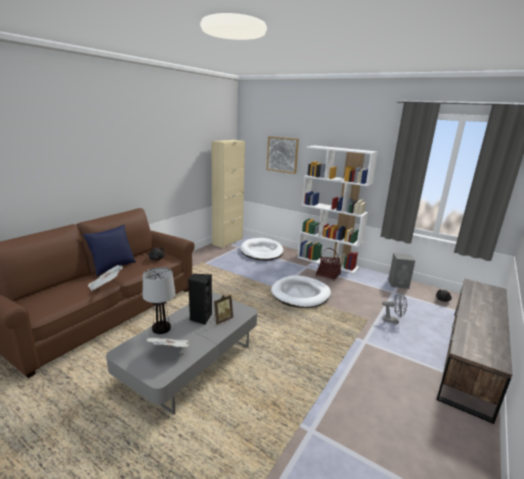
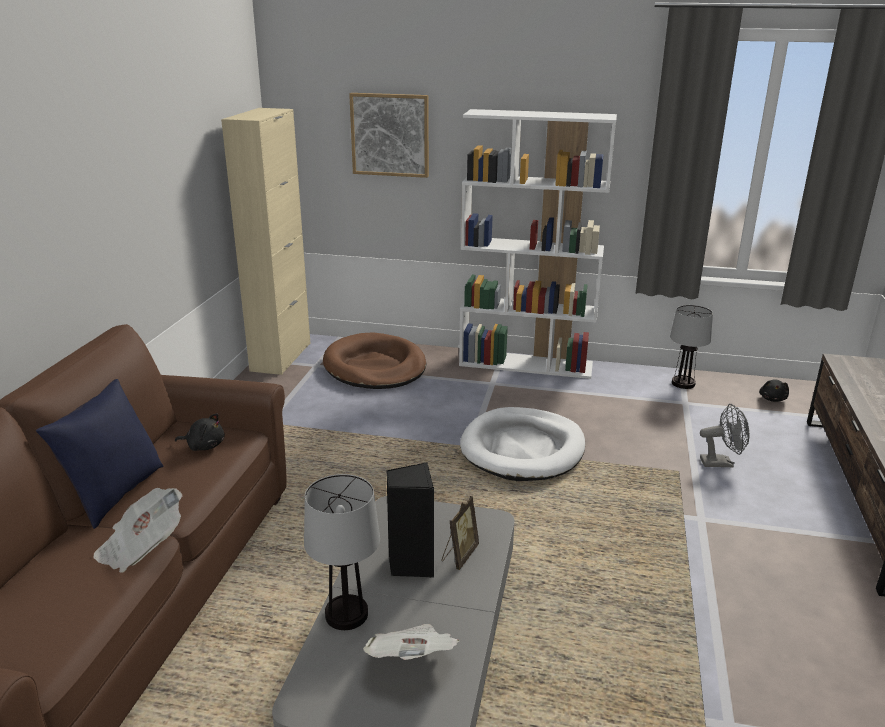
camera: 20 degrees left, 5 degrees up
(261, 251) = (375, 367): white dog bed -> brown dog bed
(328, 275) = (546, 394): basket -> none
(399, 284) = (683, 383): grey speaker -> table lamp

